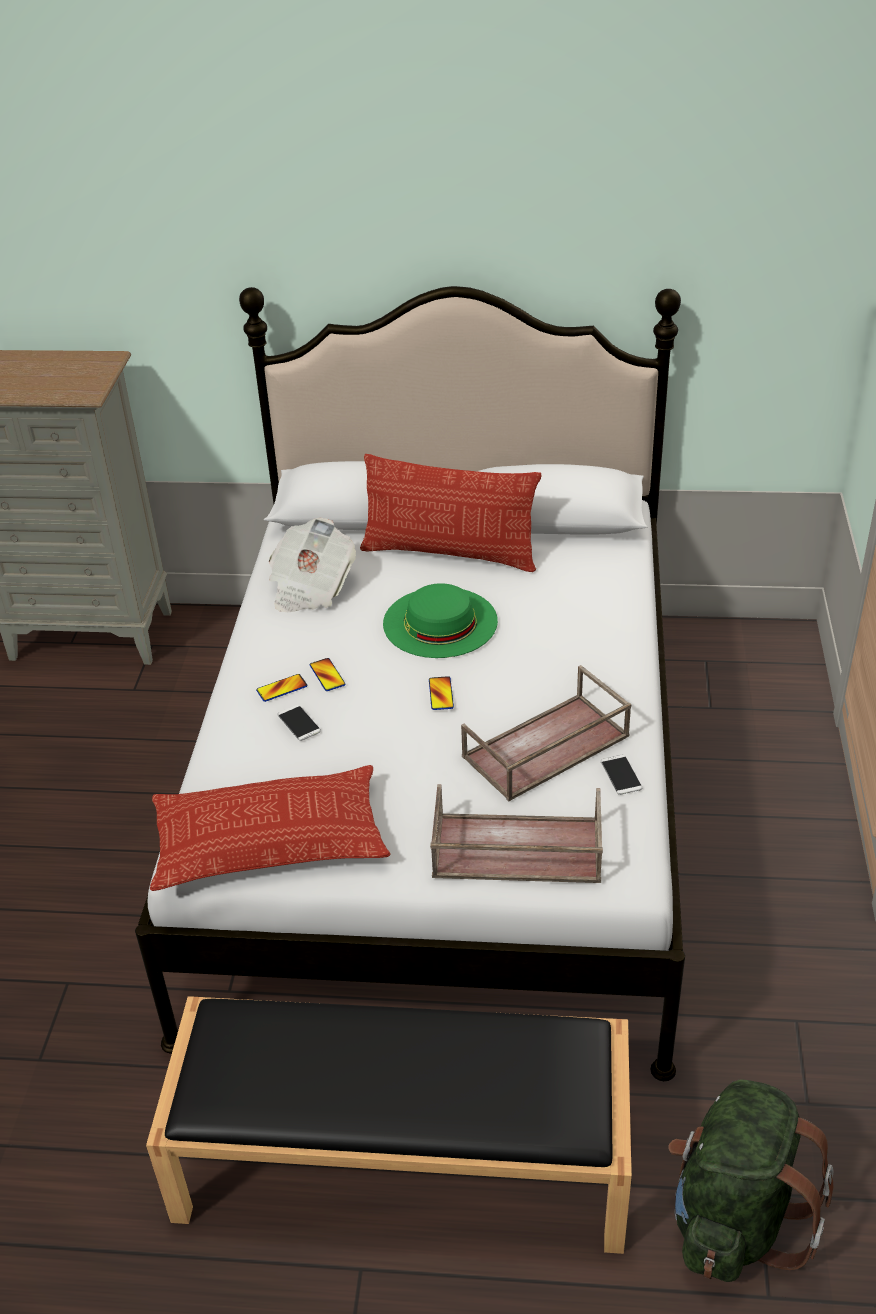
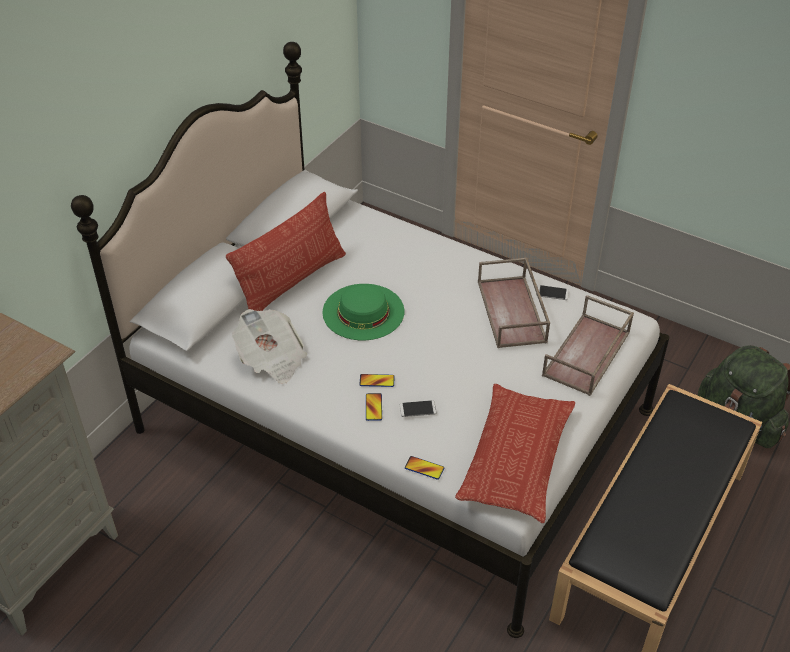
camera: 65 degrees left, 5 degrees up
(441, 694) = (435, 336): phone -> phone (424, 468)

